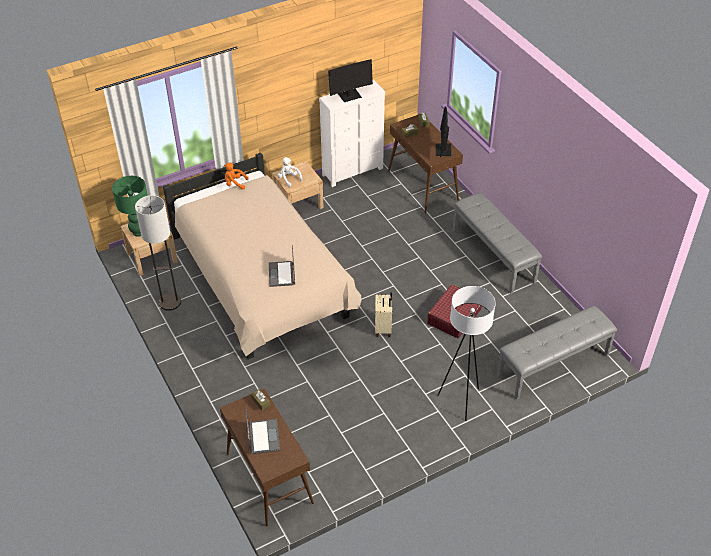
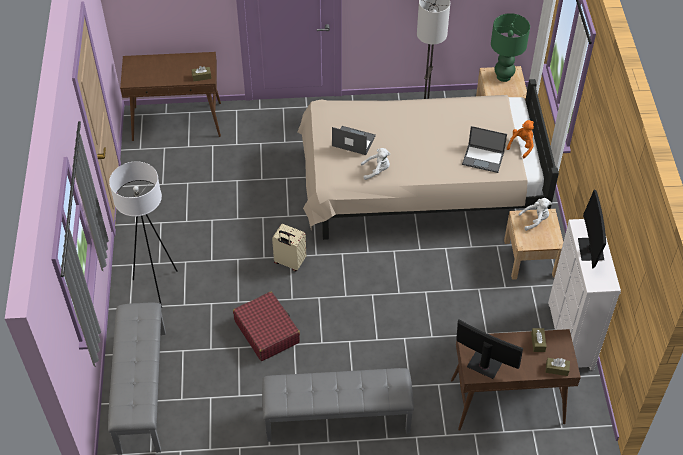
camera: 115 degrees right, 5 degrees up
(263, 436) = (166, 68): laptop -> laptop (483, 158)
(306, 251) = (377, 170): none -> white plush toy

